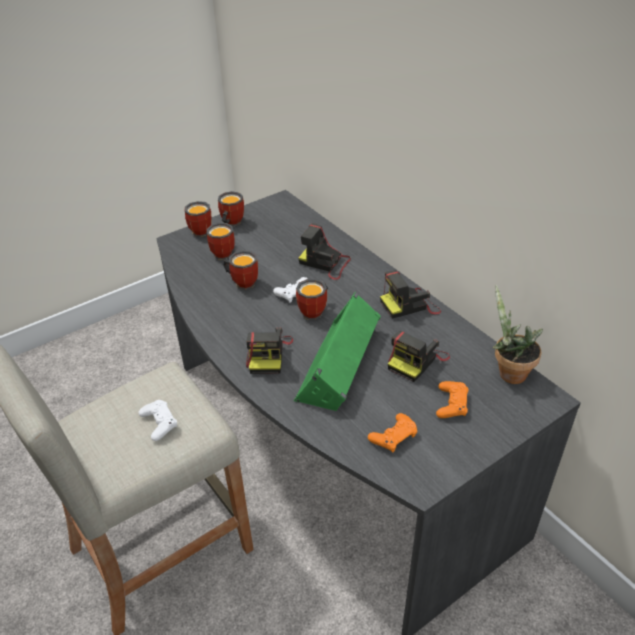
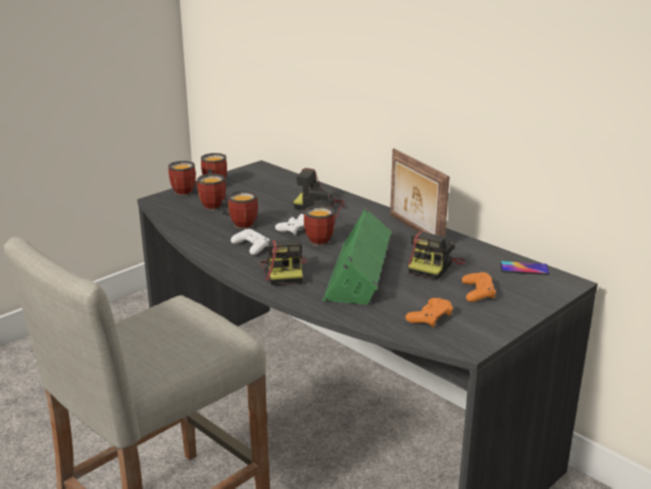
camera: 10 degrees left, 15 degrees down
(159, 423) = (182, 336): white game controller -> white game controller (251, 246)
(410, 305) = (414, 230): camera -> picture frame
(508, 372) = (524, 268): potted plant -> phone

